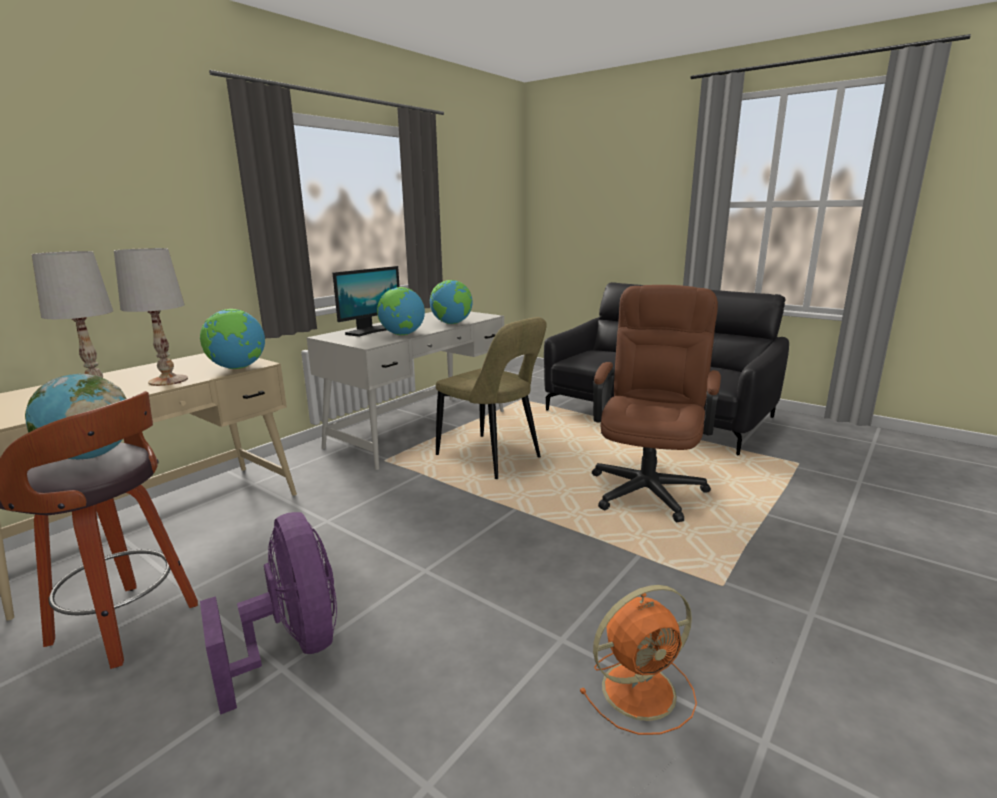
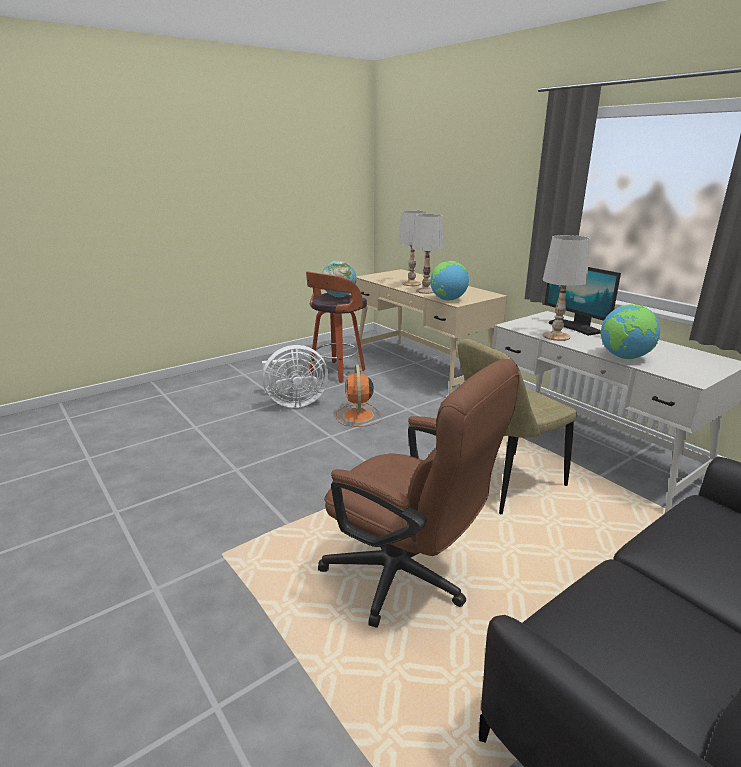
camera: 105 degrees right, 5 degrees up
(292, 647) = (293, 403): purple fan -> white fan
(402, 334) = (556, 336): globe -> white table lamp
(641, 689) = (181, 485): orange fan -> orange fan (358, 416)

